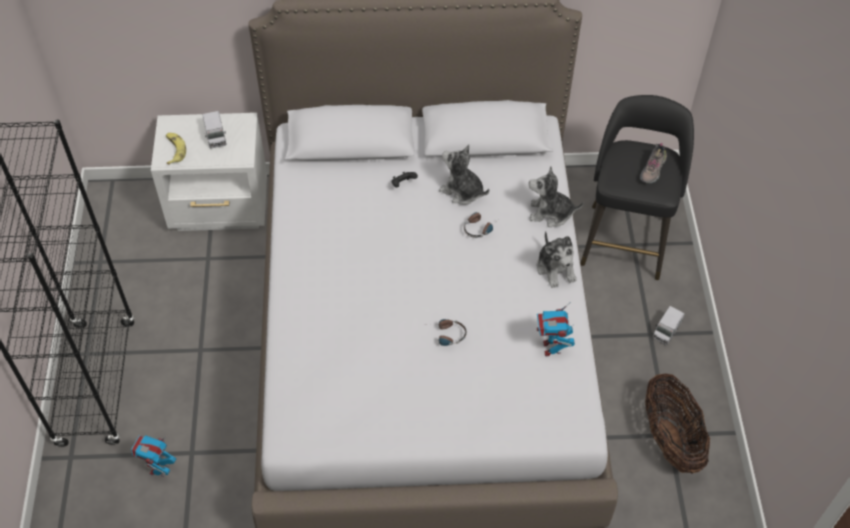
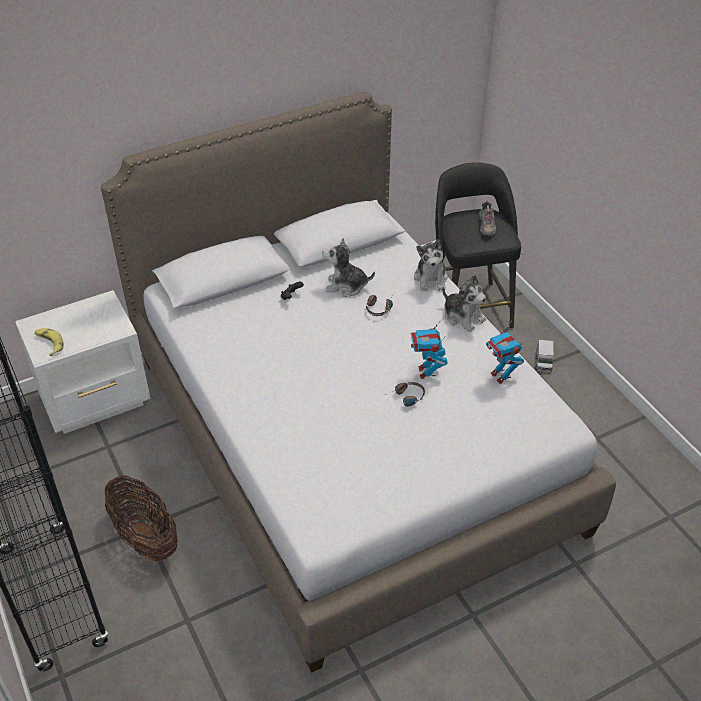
camera: 25 degrees left, 10 degrees down
(159, 469) = (162, 649): toy robot -> toy robot (426, 372)
(215, 136) = (84, 320): toy truck -> none
(550, 213) = (431, 279): plush toy -> plush toy turned 75 degrees counterclockwise
(670, 439) = (600, 440): basket -> basket (145, 537)

